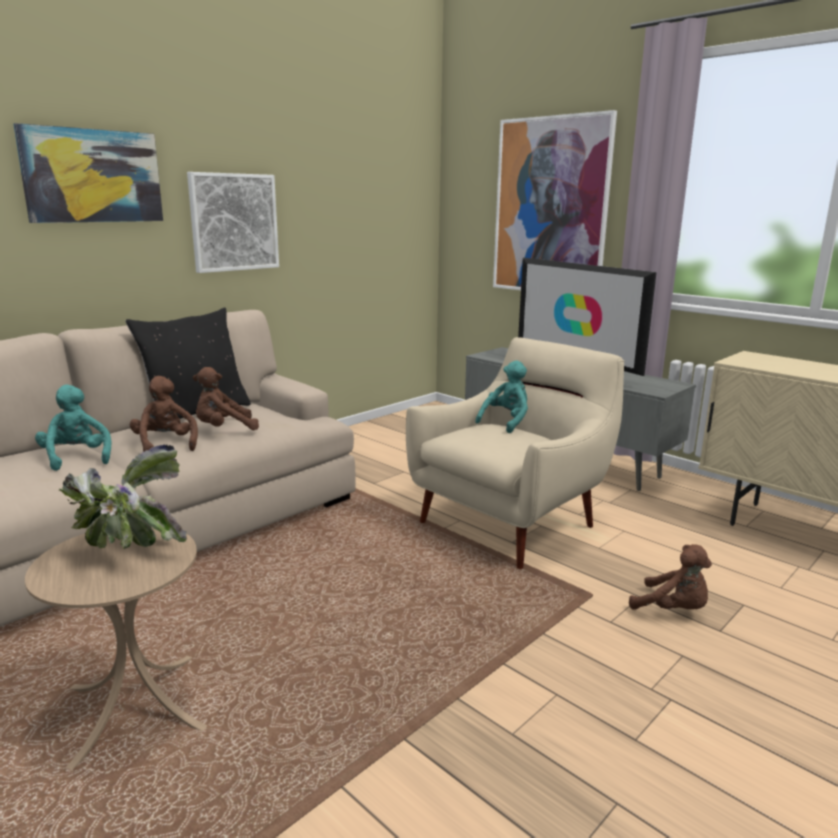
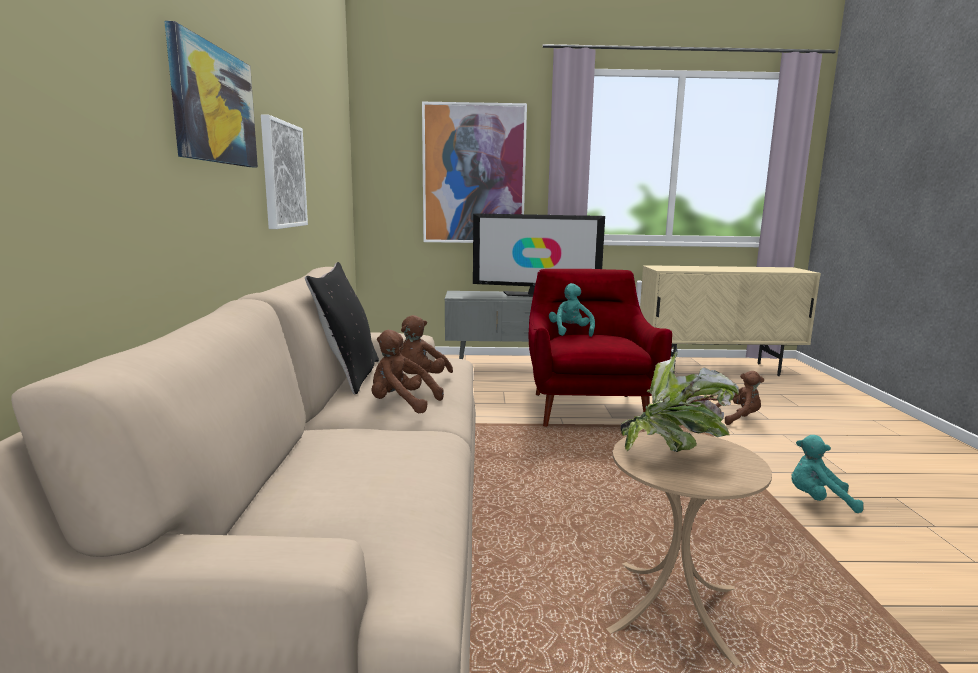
camera: 45 degrees left, 5 degrees down
(76, 458) = (367, 435): turquoise plush toy -> turquoise plush toy (818, 500)
(512, 522) = (587, 408): beige armchair -> red armchair

